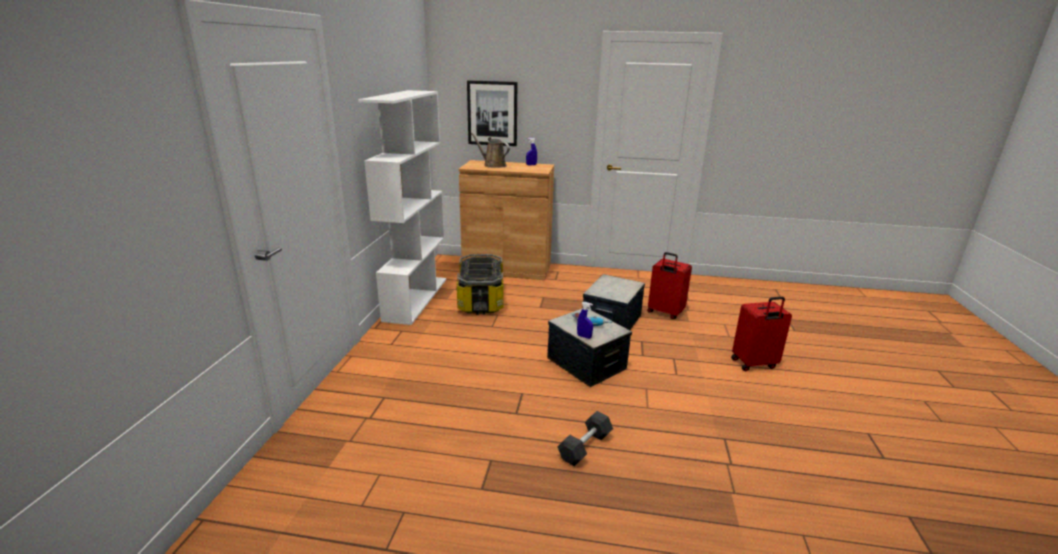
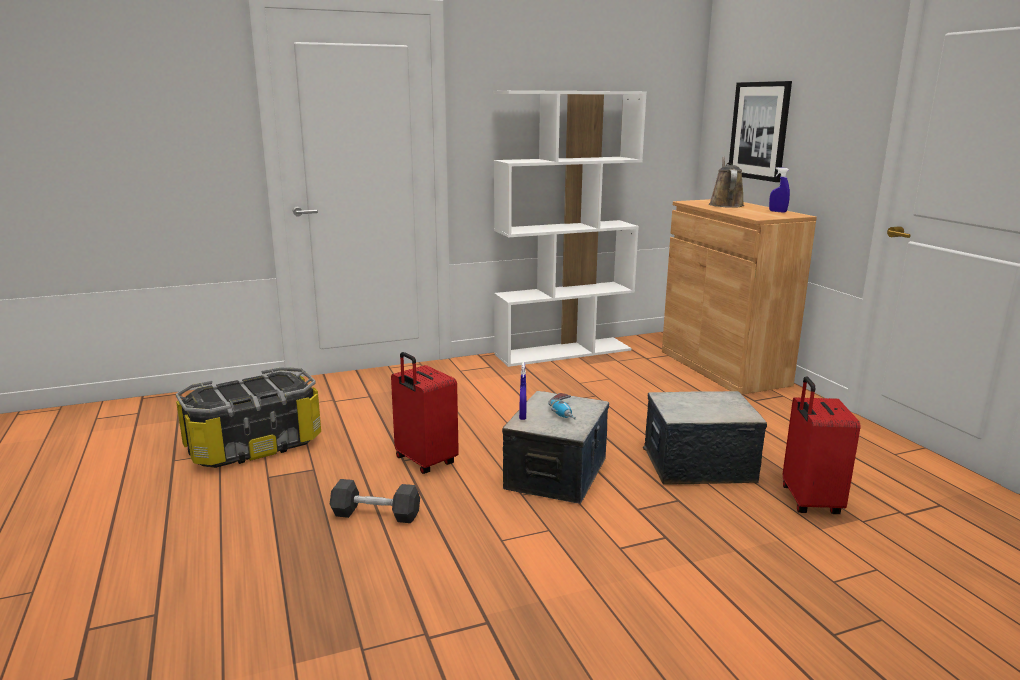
camera: 60 degrees right, 5 degrees down
(480, 300) = (613, 378): storage box -> storage box (254, 445)
(754, 364) = (768, 626): red suitcase -> red suitcase (424, 462)

